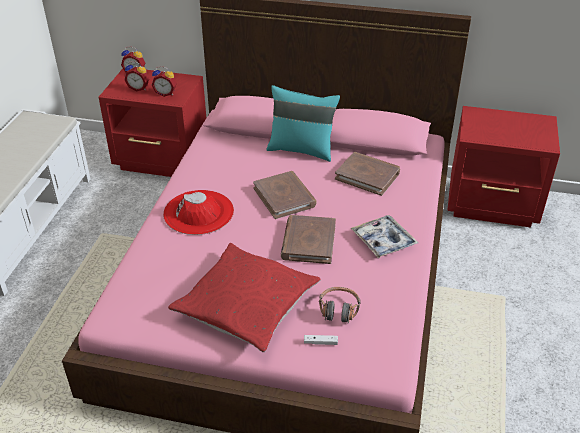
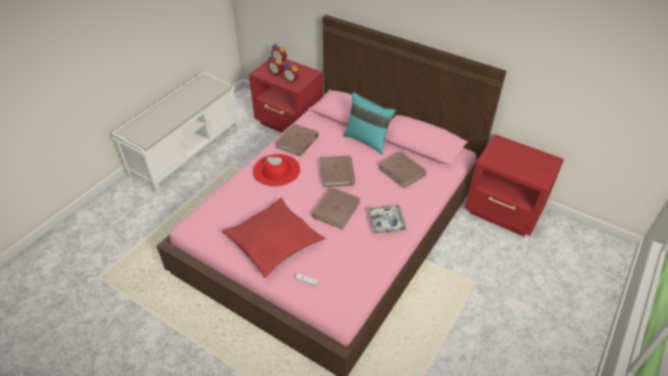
camera: 20 degrees right, 5 degrees up
(208, 171) = (297, 141): none -> brown book
(338, 310) = (330, 263): headphones -> none

